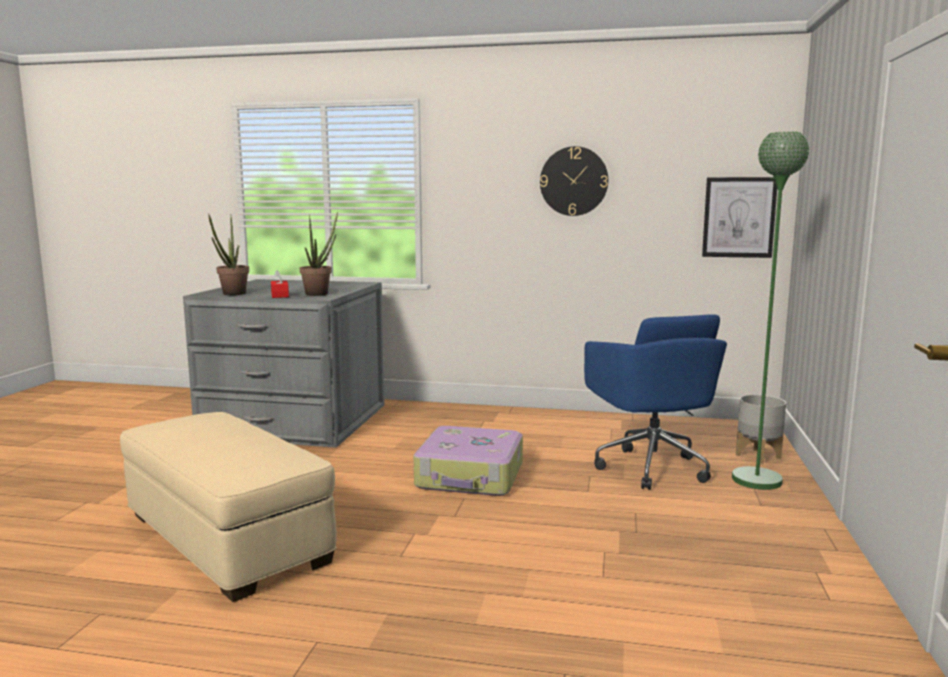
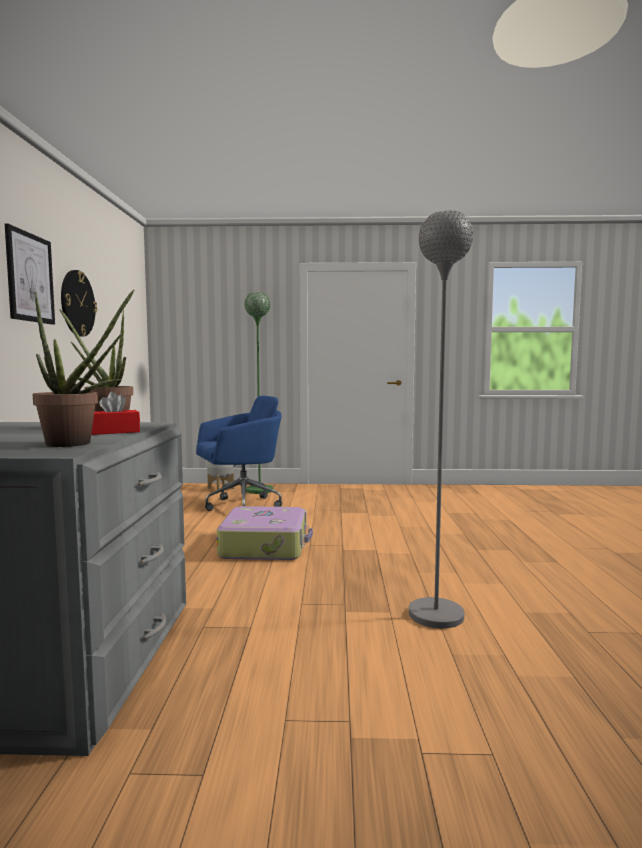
camera: 100 degrees left, 5 degrees down
(227, 538) = (435, 614): beige ottoman -> grey floor lamp
(739, 217) = (136, 343): picture -> picture (30, 277)

